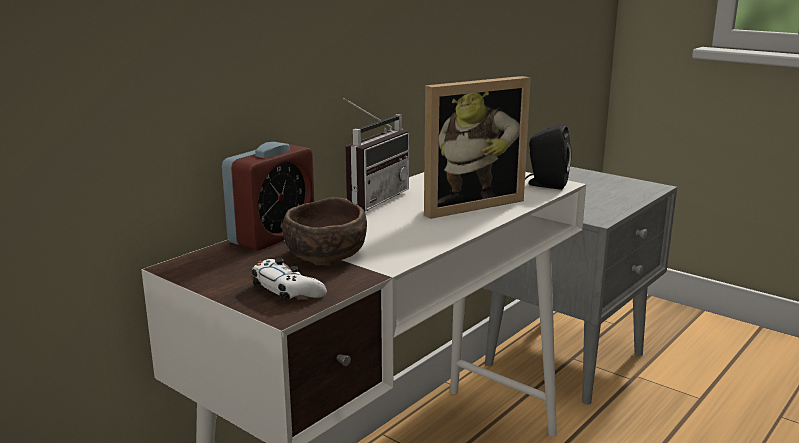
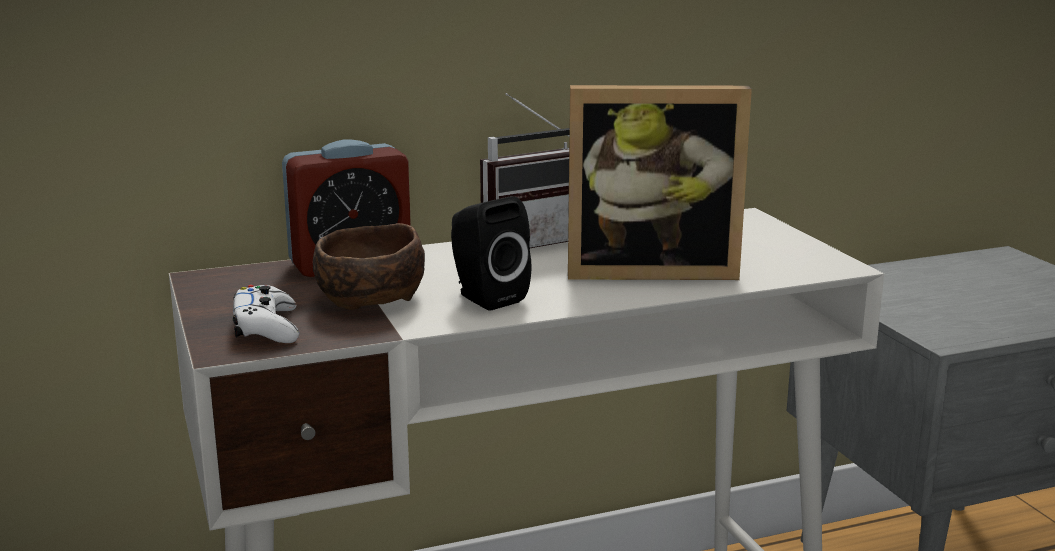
camera: 30 degrees right, 0 degrees up
(545, 184) = (815, 263): black speaker -> black speaker (486, 297)

